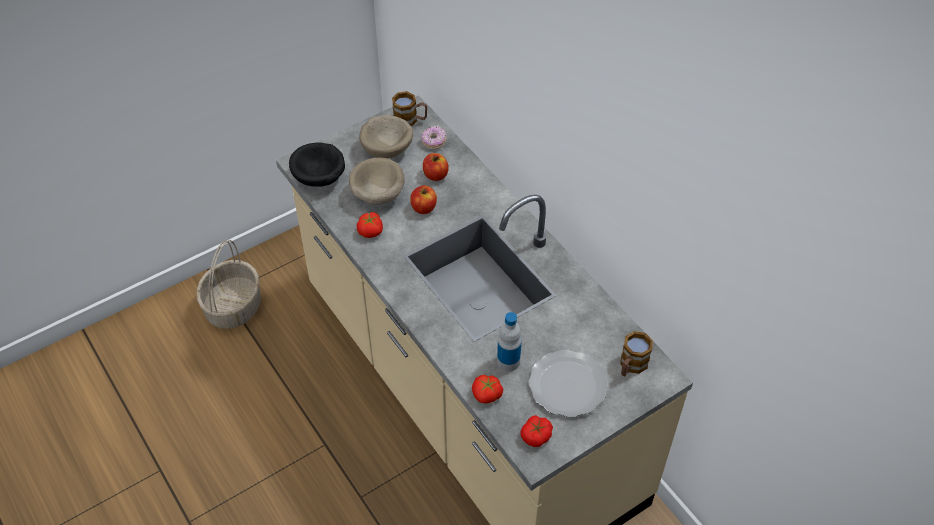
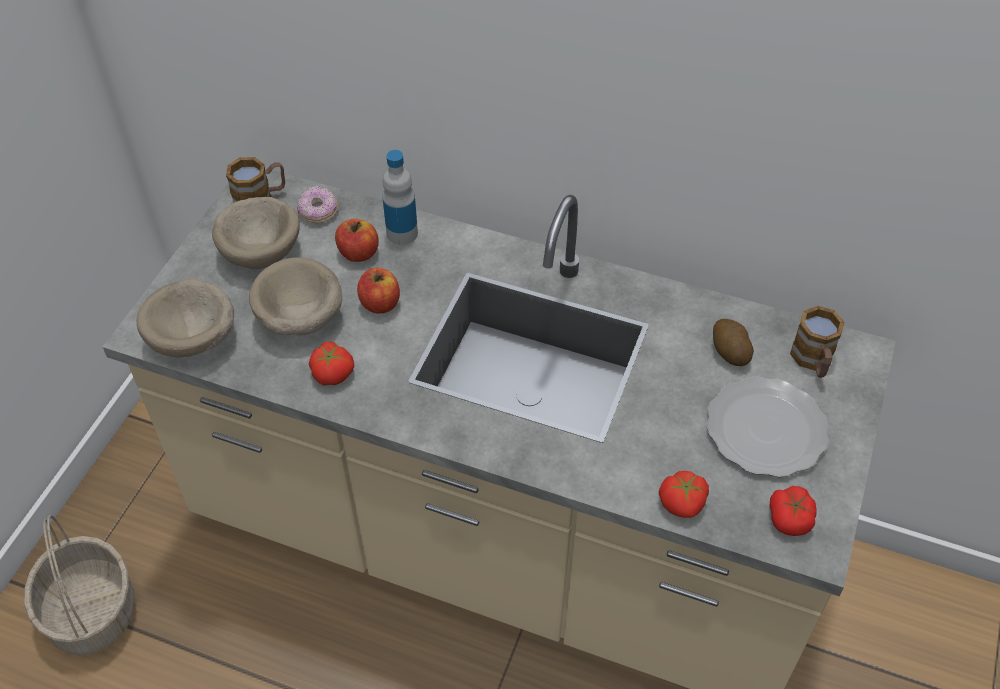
camera: 35 degrees left, 0 degrees up
(320, 178) = (195, 339): black bowl -> beige bowl
(508, 361) = (669, 442): bottle -> bottle (402, 233)
(587, 334) = (729, 351): none -> potato

